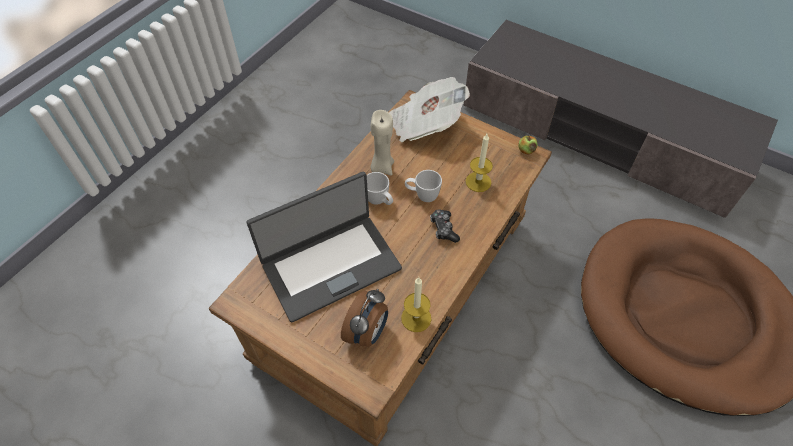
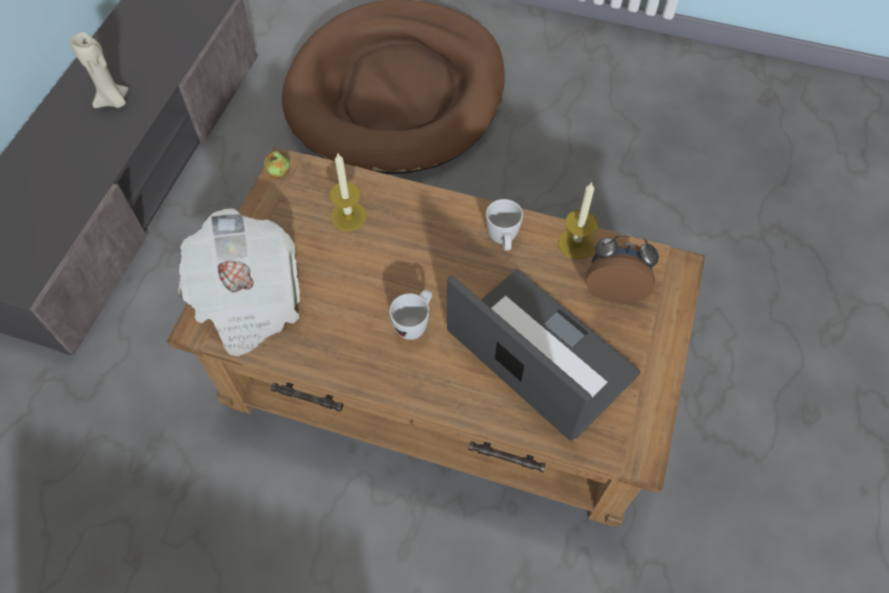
camera: 105 degrees left, 5 degrees up
(382, 166) = (348, 337): beige candle -> beige candle (113, 101)
(422, 196) = (390, 275): white mug -> white mug (503, 241)
(443, 229) = (439, 240): game controller -> none

